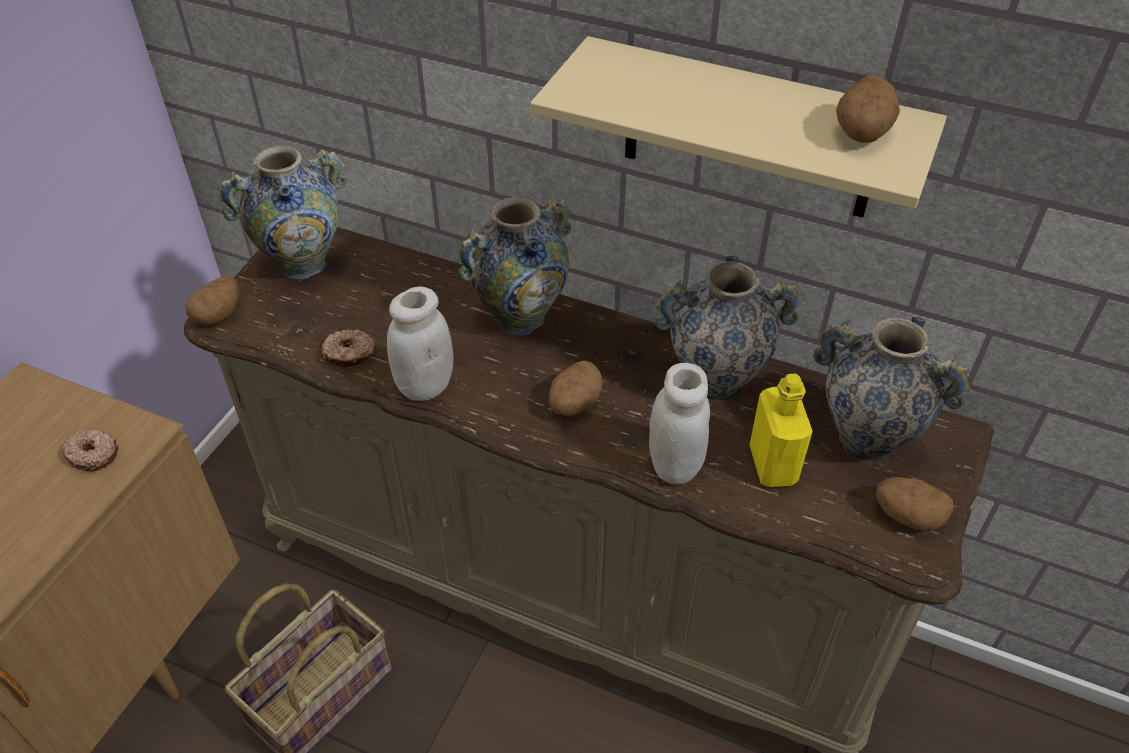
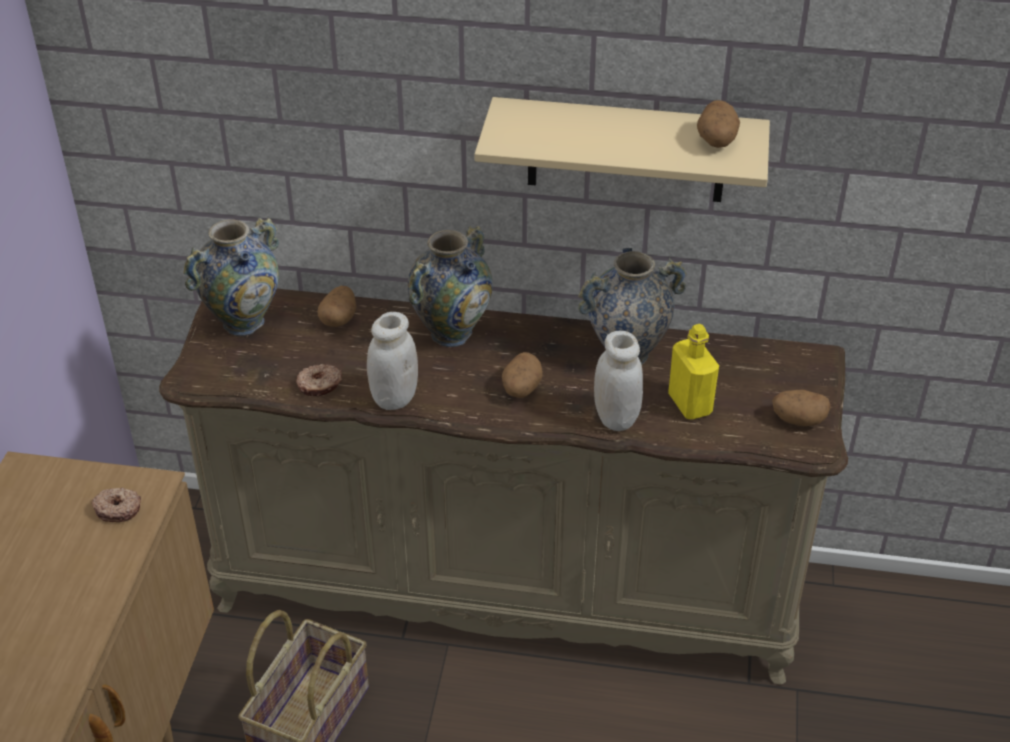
camera: 15 degrees left, 5 degrees down
(218, 314) = (188, 375): potato -> potato (339, 319)
(865, 441) = (754, 375): vase -> none

